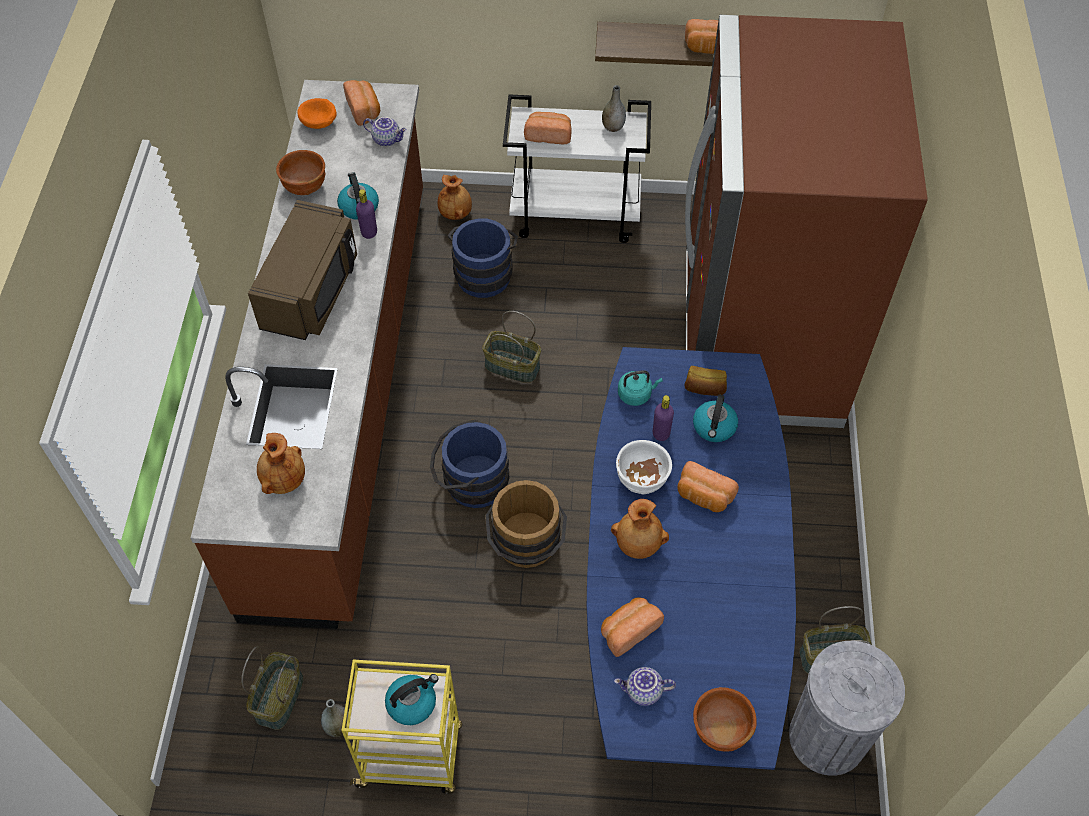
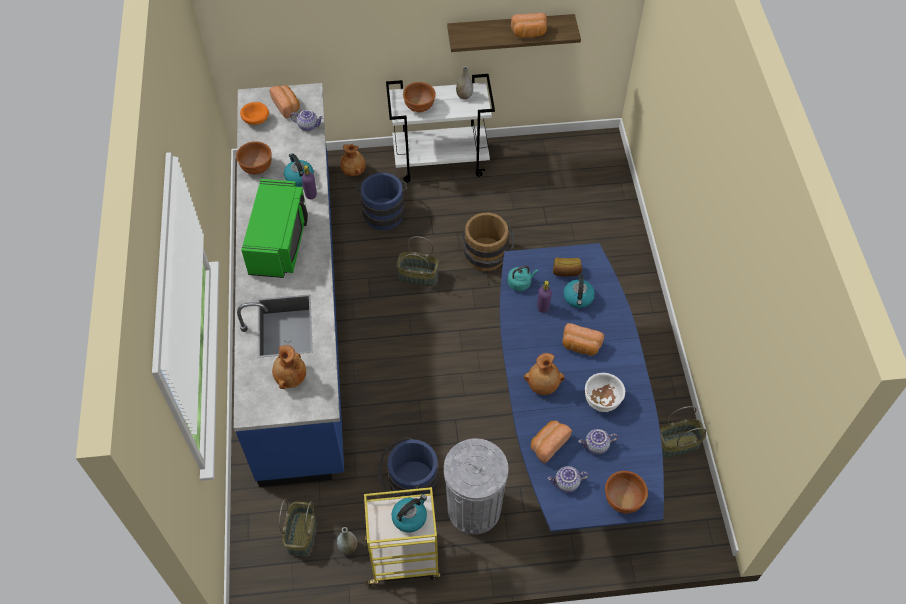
camera: 10 degrees left, 0 degrees up
(312, 291) = (279, 242): brown microwave -> green microwave
(343, 387) = (299, 308): brown counter -> blue counter
(470, 482) = (405, 362): blue bucket -> blue bucket (408, 483)
(526, 546) = (454, 401): brown bucket -> brown bucket (486, 258)
(548, 135) = (419, 107): bread -> brown bowl
(642, 480) = (536, 341): white bowl -> white bowl (602, 401)
(697, 645) = (596, 446): none -> teapot
(759, 340) = (588, 233): brown fridge -> none
(827, 737) = (685, 498): grey trash can -> grey trash can (474, 509)

